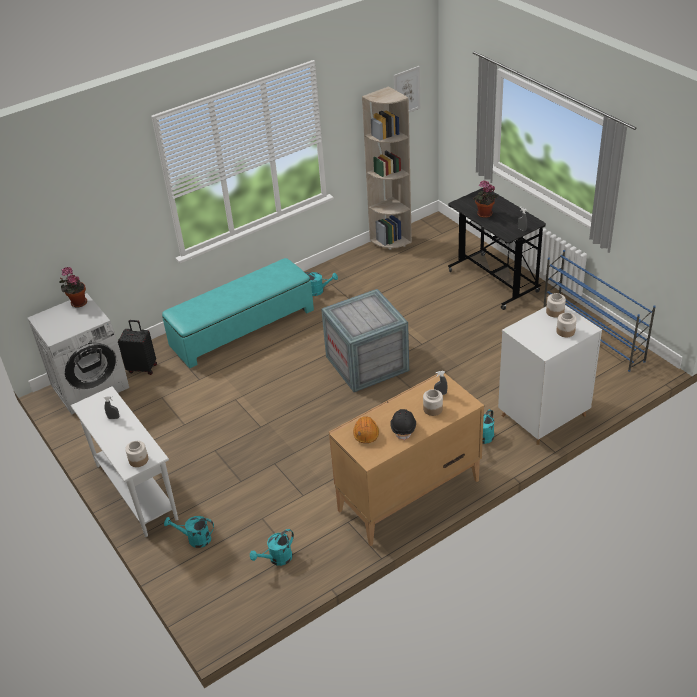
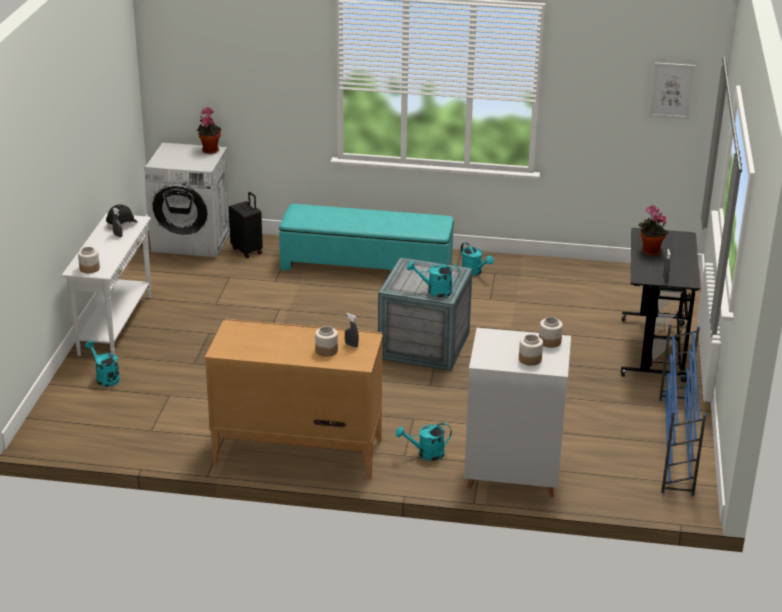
camera: 40 degrees right, 10 degrees down
(277, 559) = (136, 426): turquoise watering can -> turquoise watering can (435, 291)
(366, 434) = (248, 335): orange hard hat -> none
(391, 244) = (604, 271): beige bookcase -> none
(403, 428) = (281, 348): black hard hat -> black hard hat (122, 224)

